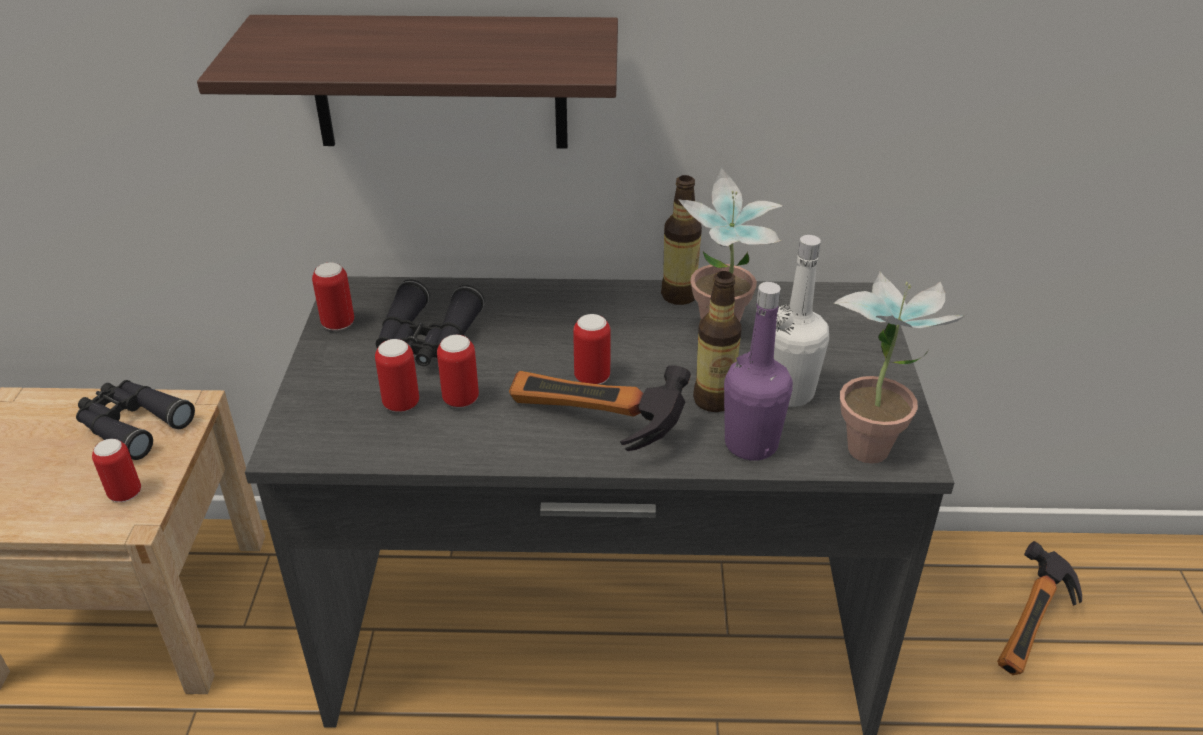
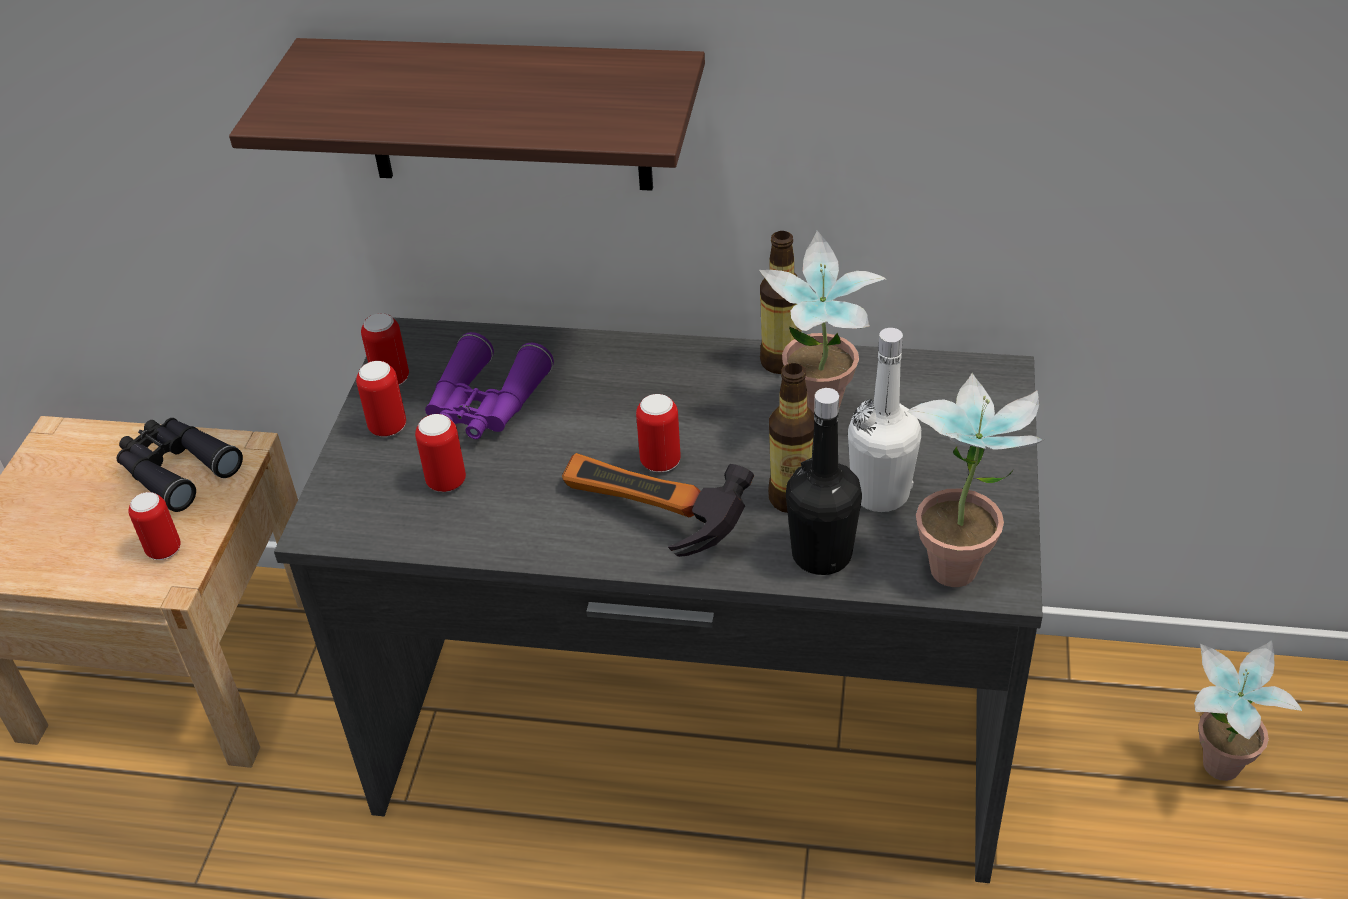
camera: 10 degrees right, 5 degrees up
(426, 340) = (485, 405): black binoculars -> purple binoculars
(461, 399) = (511, 480): can -> can (388, 427)
(751, 444) = (821, 554): purple bottle -> black bottle
(1035, 631) = (1213, 774): hammer -> potted plant

